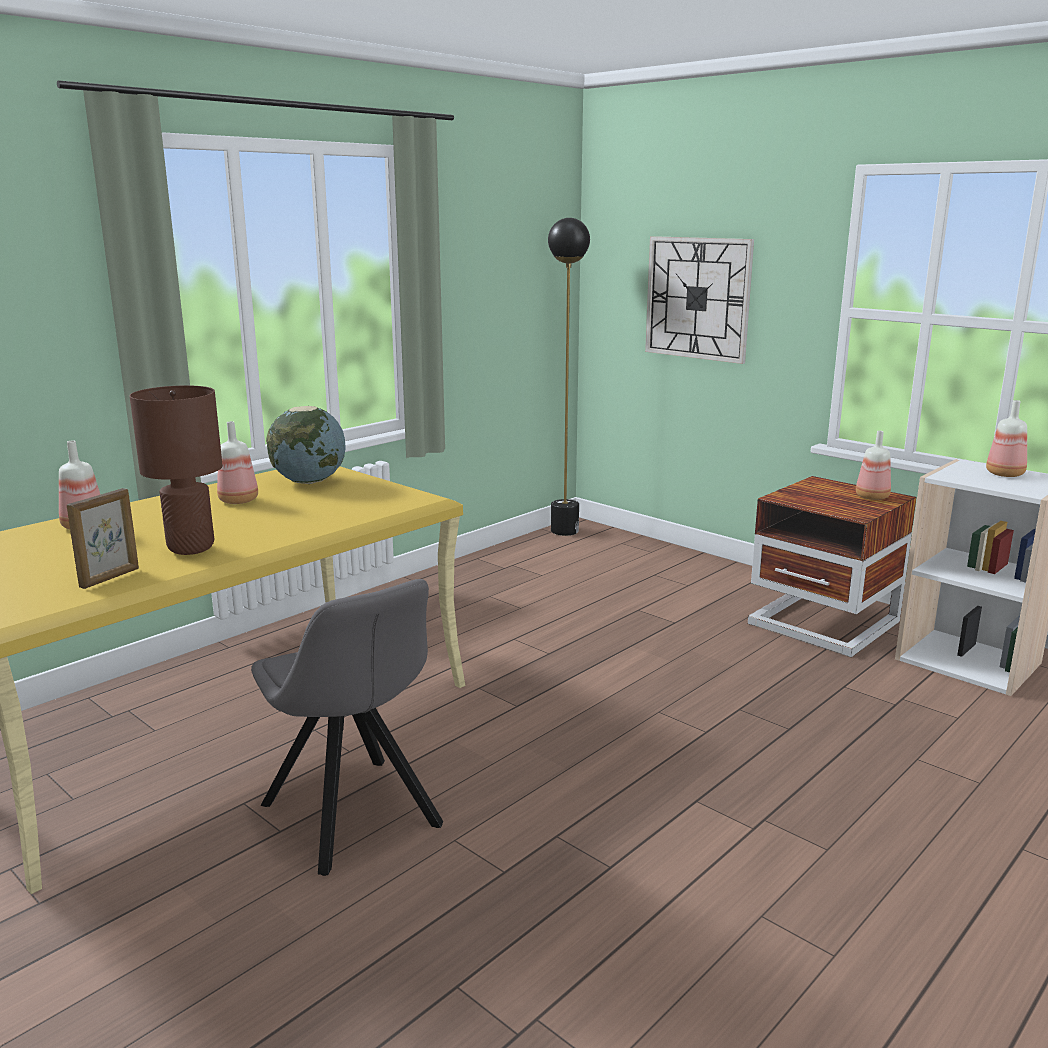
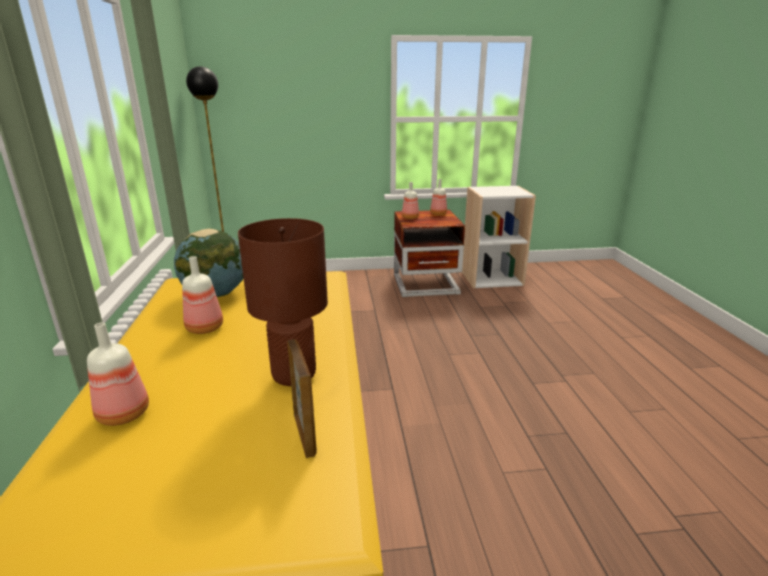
camera: 50 degrees left, 5 degrees up
(353, 815) = (441, 502): grey chair -> none
(698, 298) = (297, 119): wall clock -> none
(1006, 474) = (498, 189): bottle -> bottle (410, 217)

